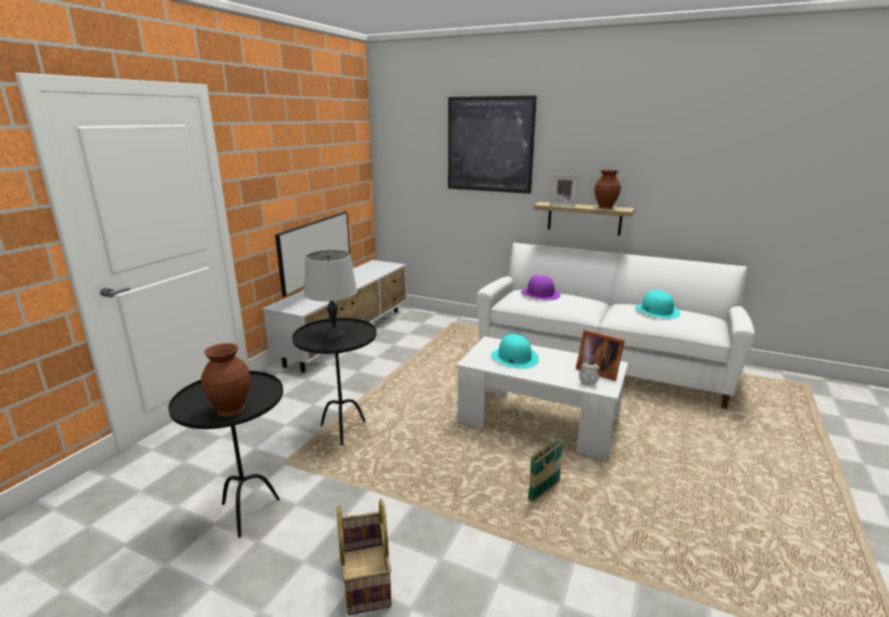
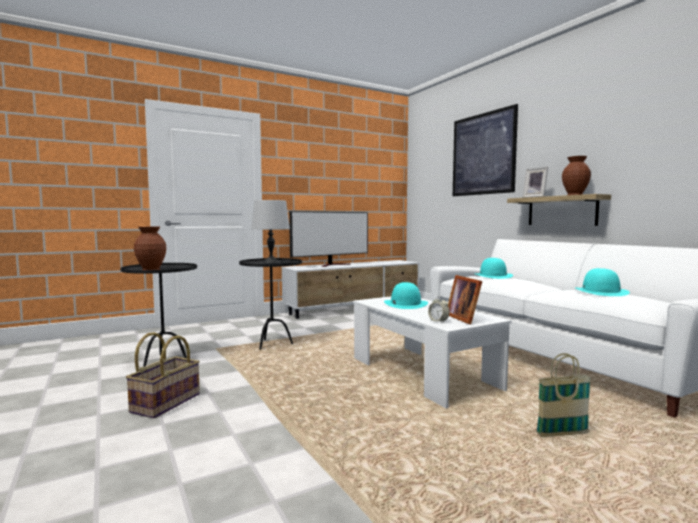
camera: 35 degrees right, 15 degrees down
(540, 294) = (493, 276): purple hat -> turquoise hat
(543, 491) = (354, 407): basket -> basket (562, 435)

